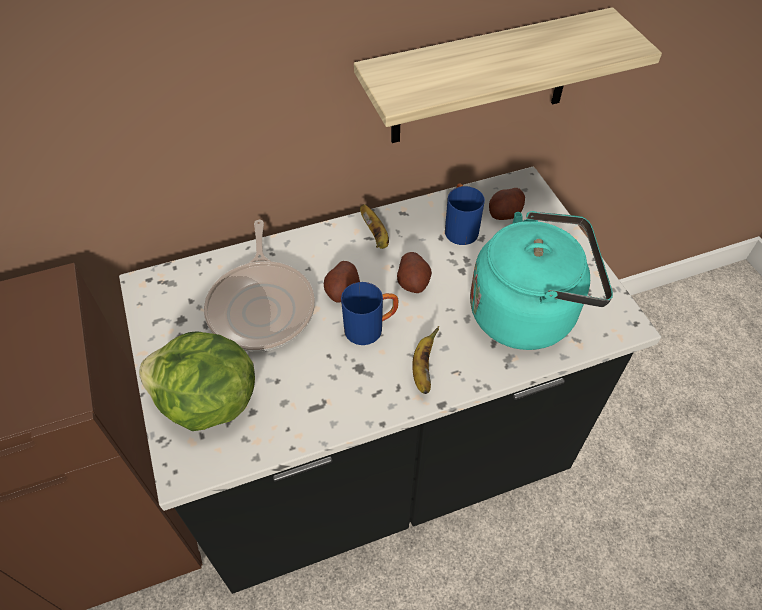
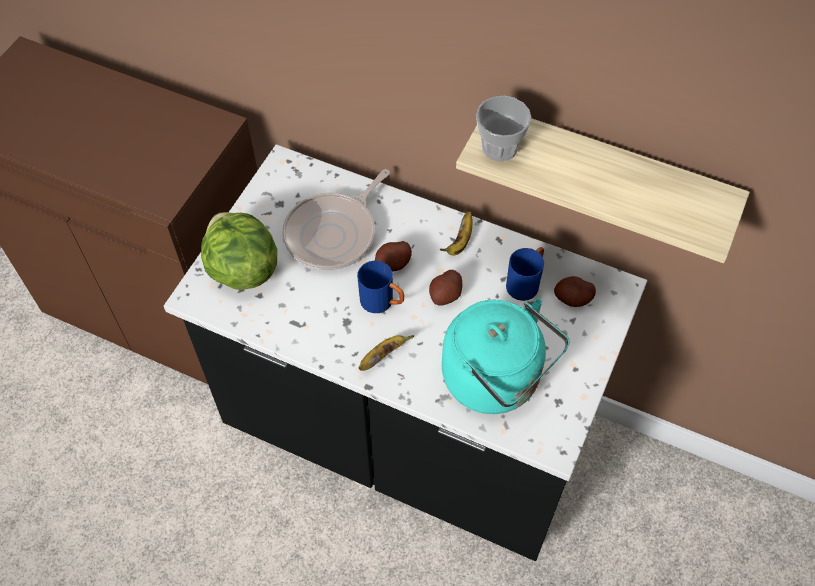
camera: 45 degrees right, 5 degrees up
(407, 85) = (499, 147): none -> cup

